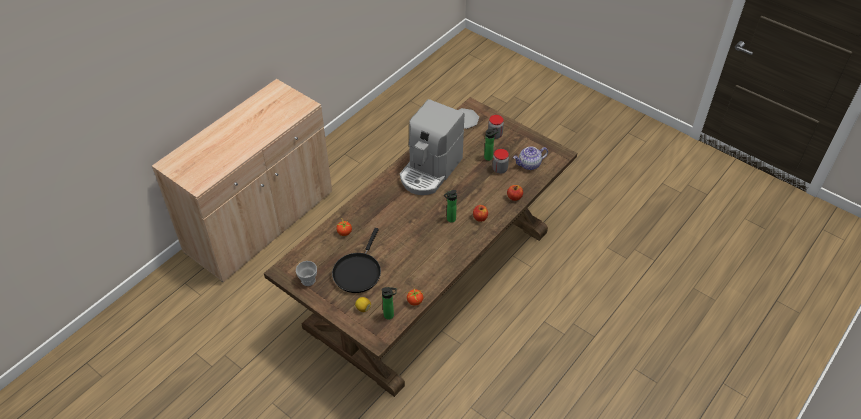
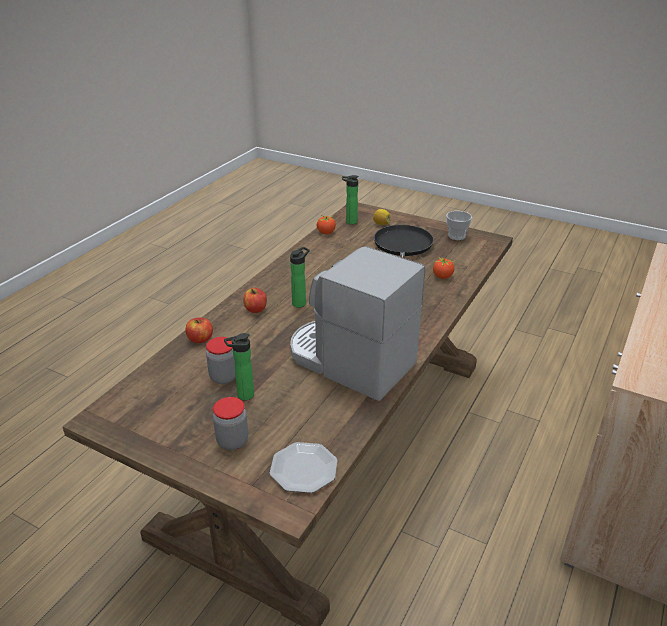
camera: 170 degrees right, 15 degrees down
(430, 171) = (349, 361): coffee machine -> coffee machine turned 75 degrees counterclockwise
(529, 165) = (166, 391): teapot -> none

